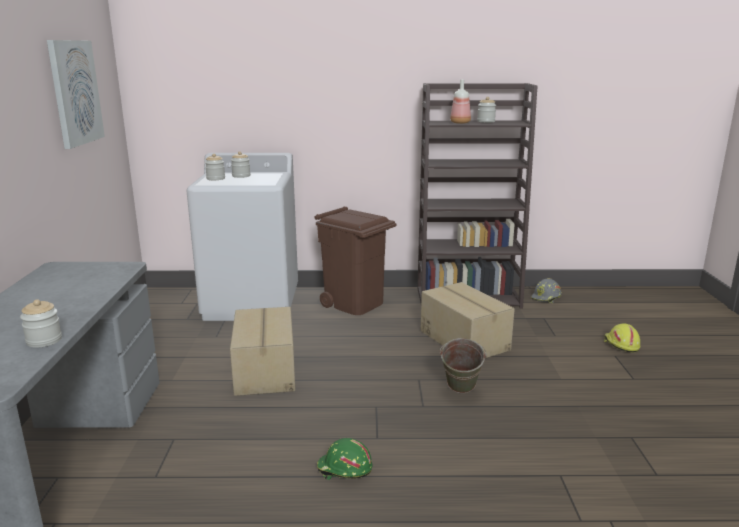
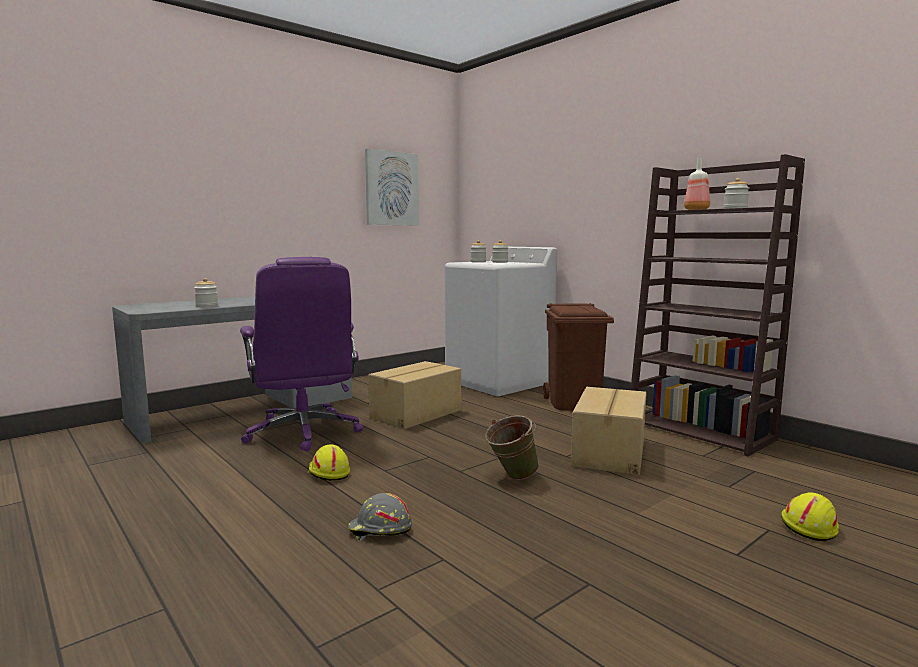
camera: 50 degrees right, 10 degrees down
(213, 446) = (303, 432): none -> purple office chair
(344, 469) = (328, 473): green hard hat -> yellow hard hat
(546, 298) = (808, 460): grey hard hat -> grey hard hat (380, 530)

